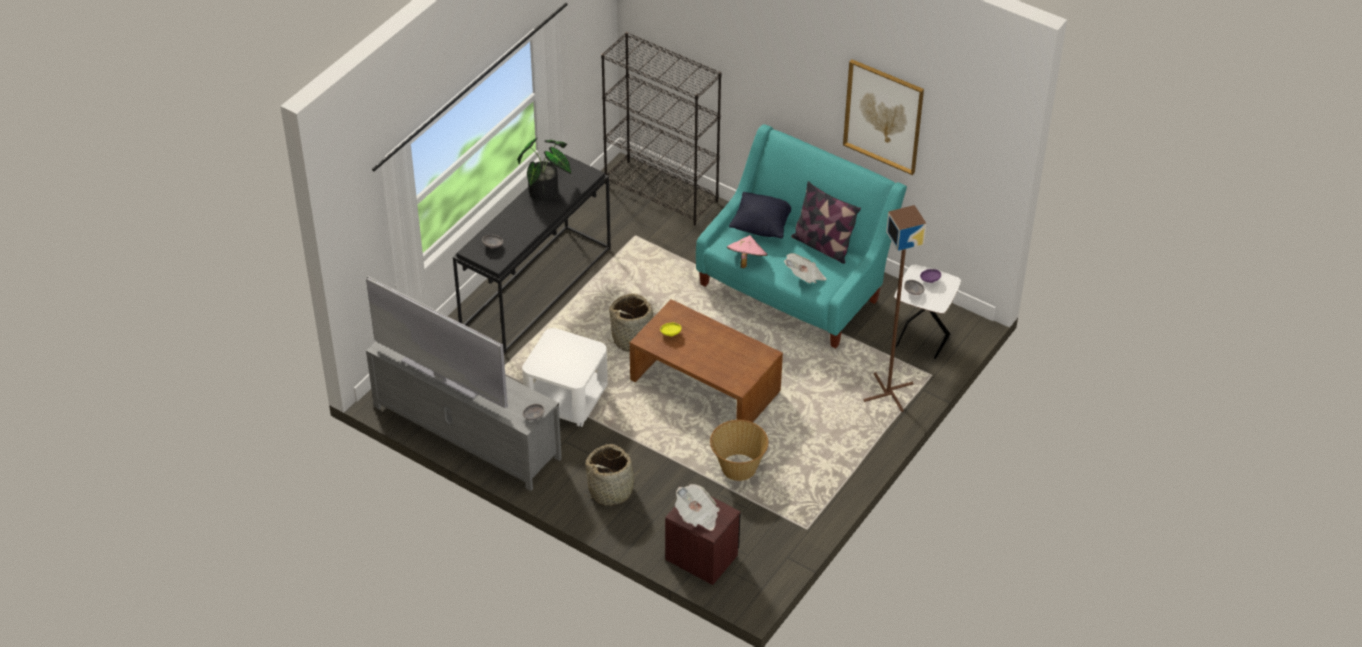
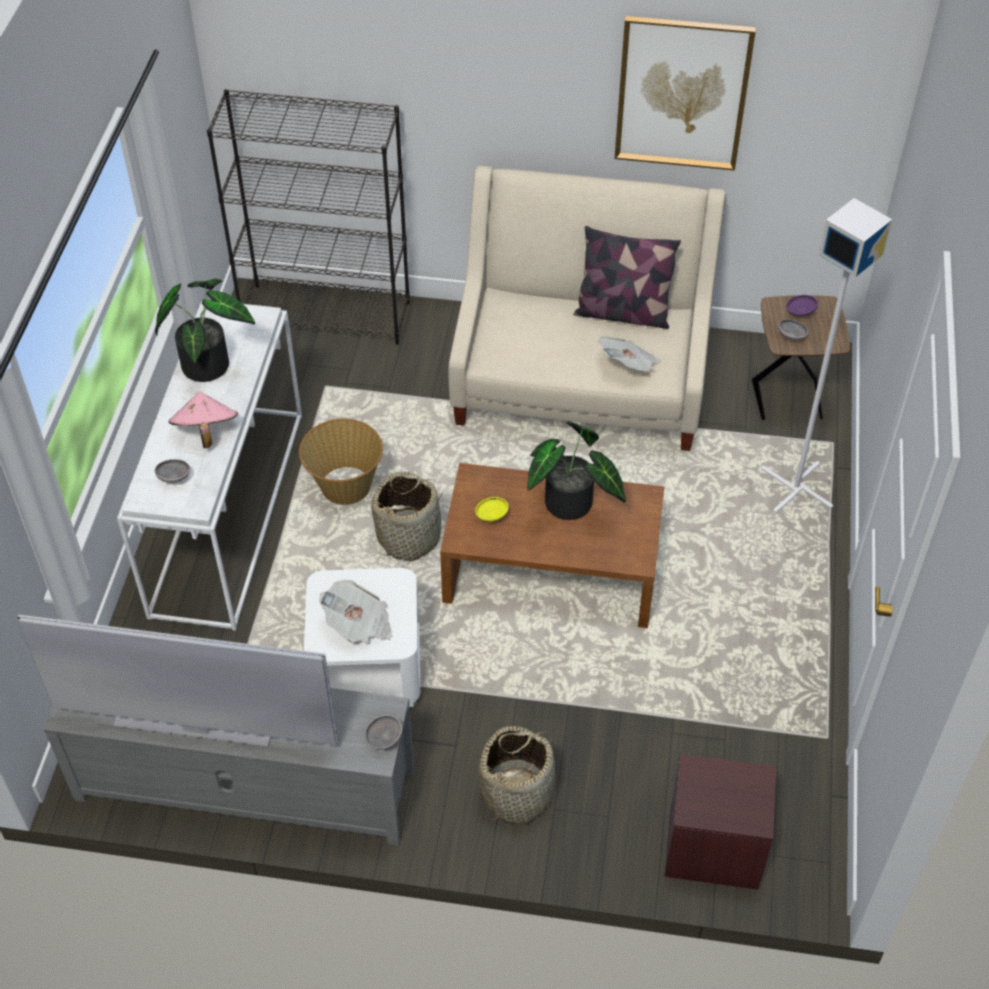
camera: 25 degrees left, 5 degrees up
(536, 287) = (227, 510): black console table -> white console table
(697, 516) = (720, 801): newspaper -> newspaper (359, 624)
(719, 345) = (571, 507): none -> potted plant
(738, 468) = (674, 680): basket -> basket (345, 487)
(746, 260) = (535, 369): pink hat -> pink hat (206, 432)
(762, 226) = (525, 313): black pillow -> none
(794, 286) = (580, 382): turquoise sofa -> beige sofa
(888, 392) = (796, 487): brown floor lamp -> white floor lamp
(921, 341) = (789, 401): white side table -> brown side table

